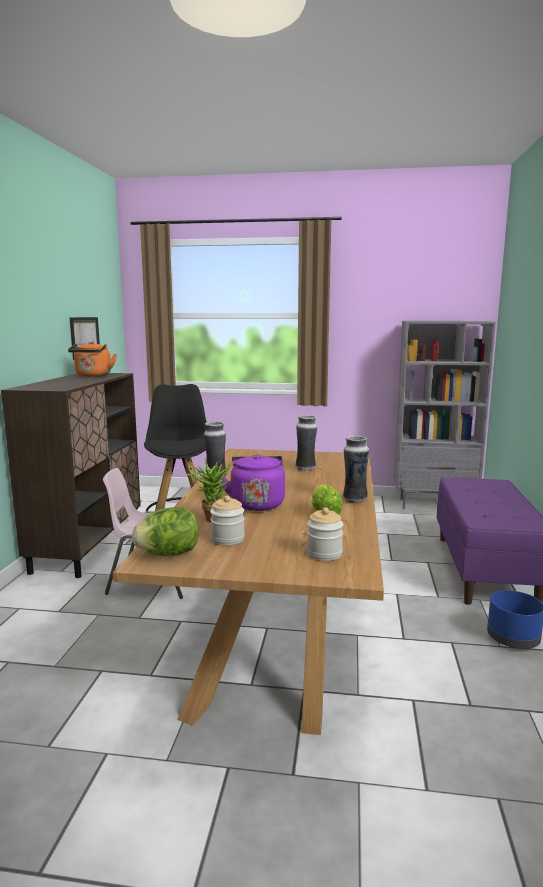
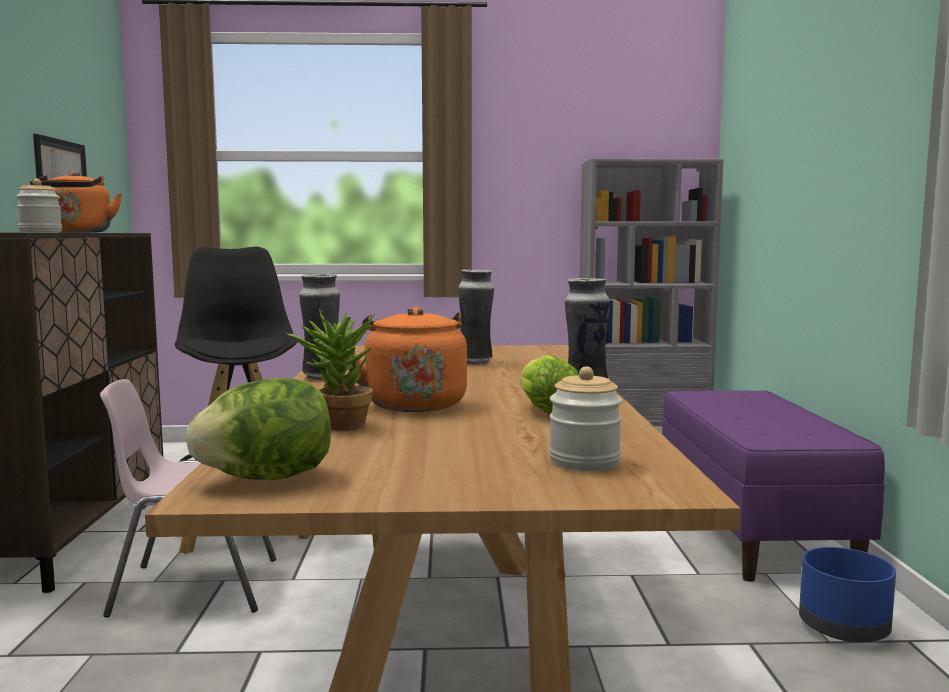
camera: 10 degrees left, 5 degrees down
(227, 539) = (381, 451): jar -> jar (40, 232)
(256, 503) = (413, 404): purple kettle -> orange kettle

